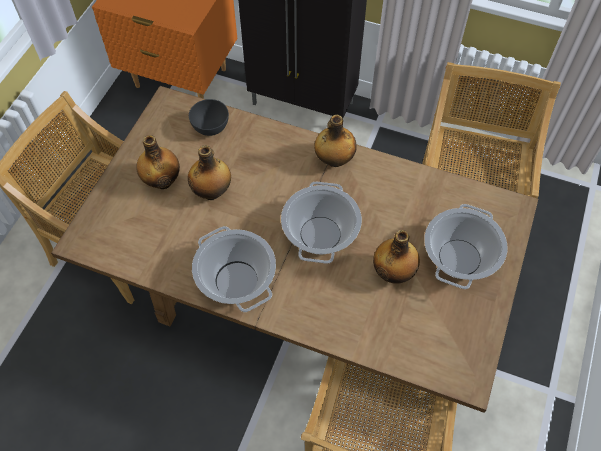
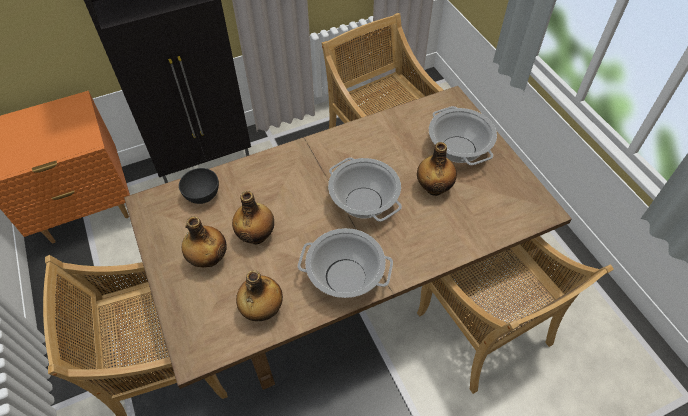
camera: 45 degrees left, 5 degrees down
(334, 160) = (316, 151): bottle -> bottle (262, 310)

